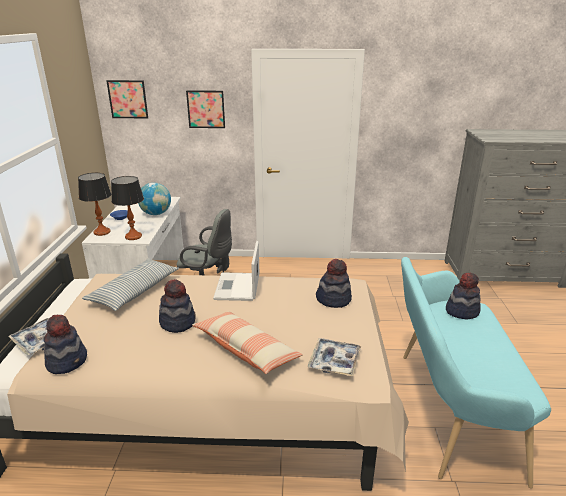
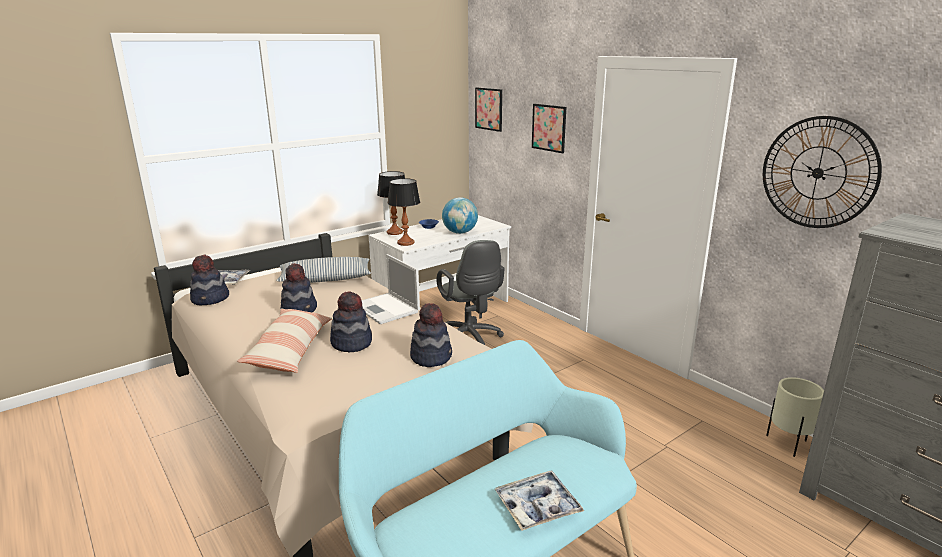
camera: 50 degrees right, 5 degrees down
(237, 287) = (386, 309): laptop -> laptop turned 90 degrees counterclockwise
(334, 361) = (315, 396): tray -> tray (537, 506)
(420, 114) = (818, 173): none -> wall clock
(426, 267) = (788, 444): none -> beige planter
(461, 311) = (575, 461): hat -> hat (351, 343)

